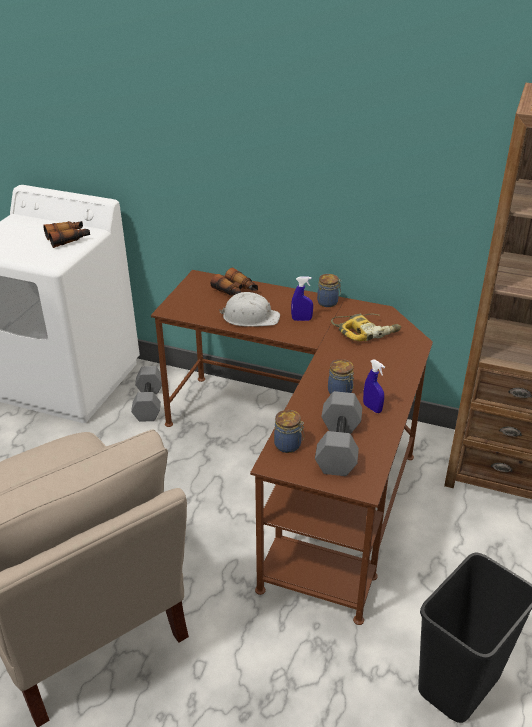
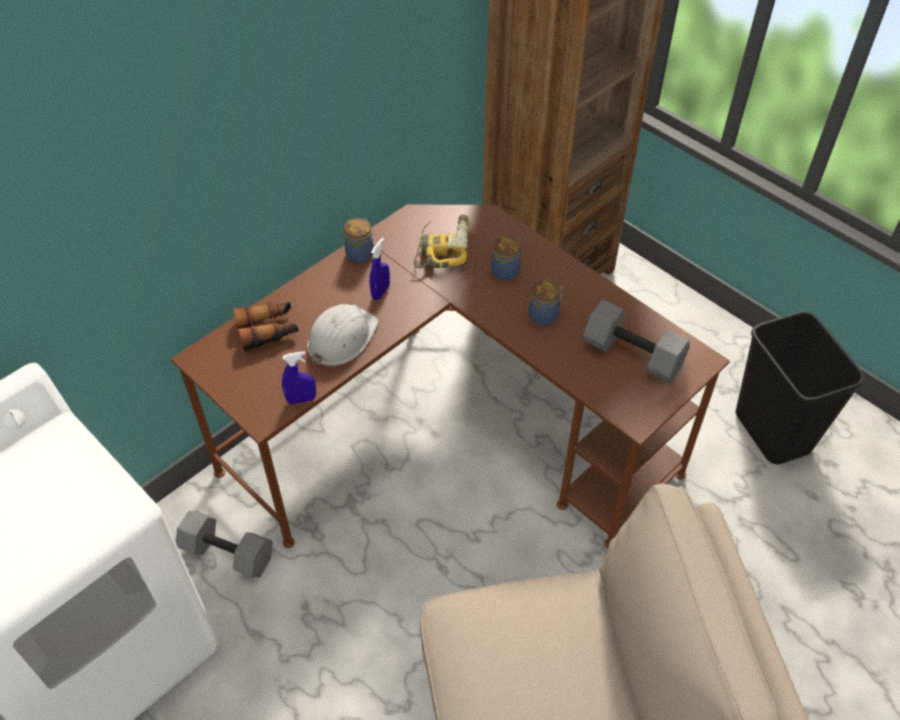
camera: 65 degrees left, 15 degrees up
(68, 239) = (55, 469): binoculars -> none
(289, 445) = (612, 395): jar -> jar (506, 271)
(372, 408) = (584, 302): blue spray bottle -> blue spray bottle (301, 399)

